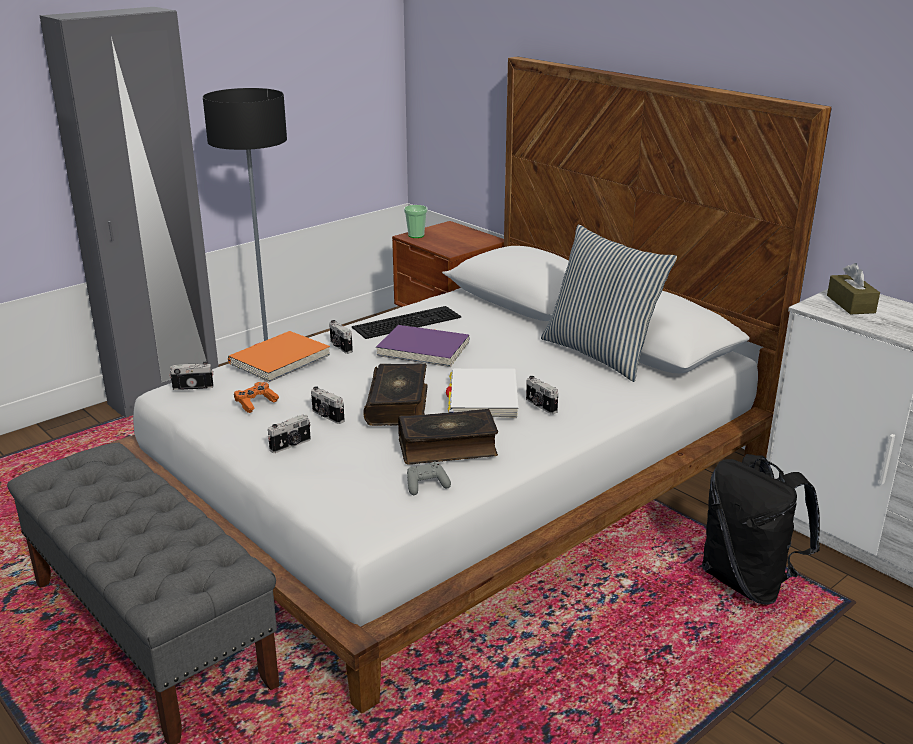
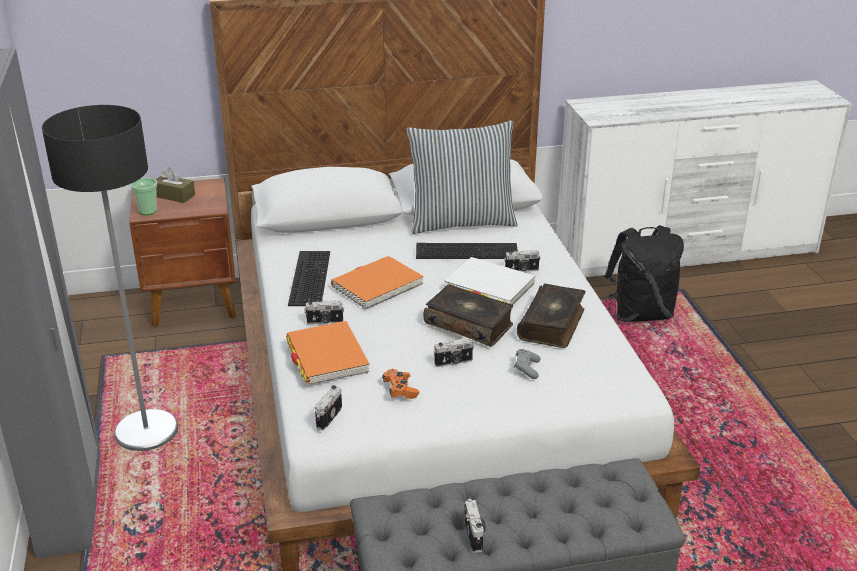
camera: 60 degrees left, 5 degrees up
(291, 445) = (488, 392): camera -> camera (475, 535)
(423, 349) = (377, 286): purple book -> orange book
(426, 485) = (599, 349): grey game controller -> grey game controller (526, 369)
(545, 371) = (467, 250): none -> keyboard
(850, 304) = (602, 109): brown tissue box -> brown tissue box (174, 196)

